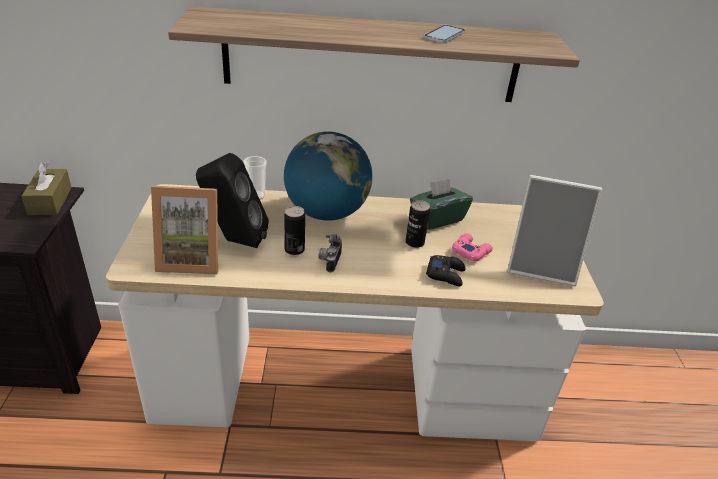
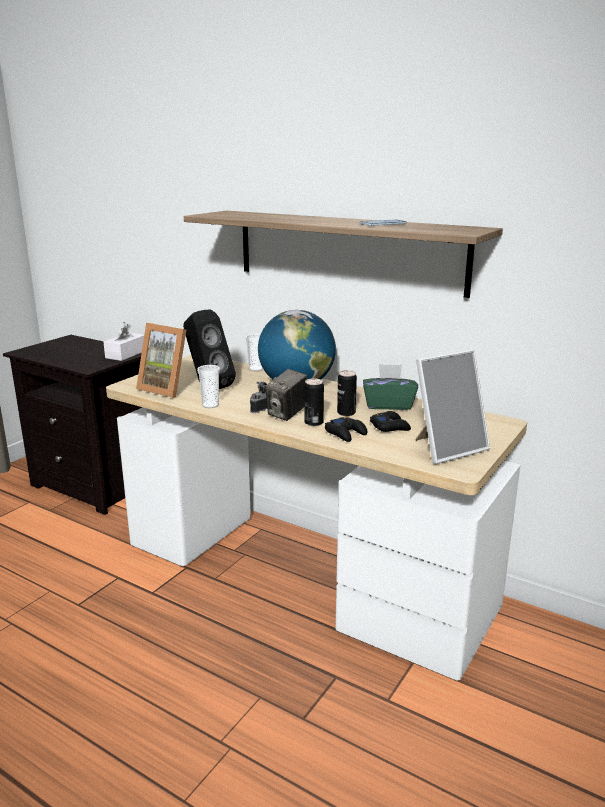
camera: 35 degrees right, 15 degrees down
(50, 201) = (126, 354): brown tissue box -> white tissue box
(271, 273) = (210, 405): none -> cup
(294, 249) = (243, 398): can -> can (314, 422)
(364, 262) = (287, 414): none -> camera
(470, 251) = (390, 427): pink game controller -> black game controller
(541, 266) = (447, 448): picture frame -> picture frame turned 75 degrees counterclockwise

